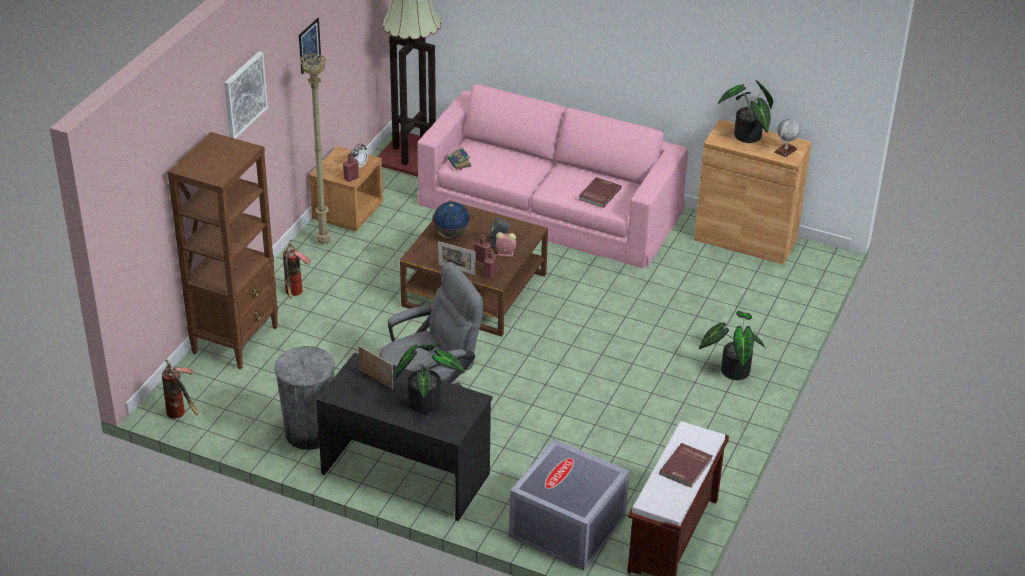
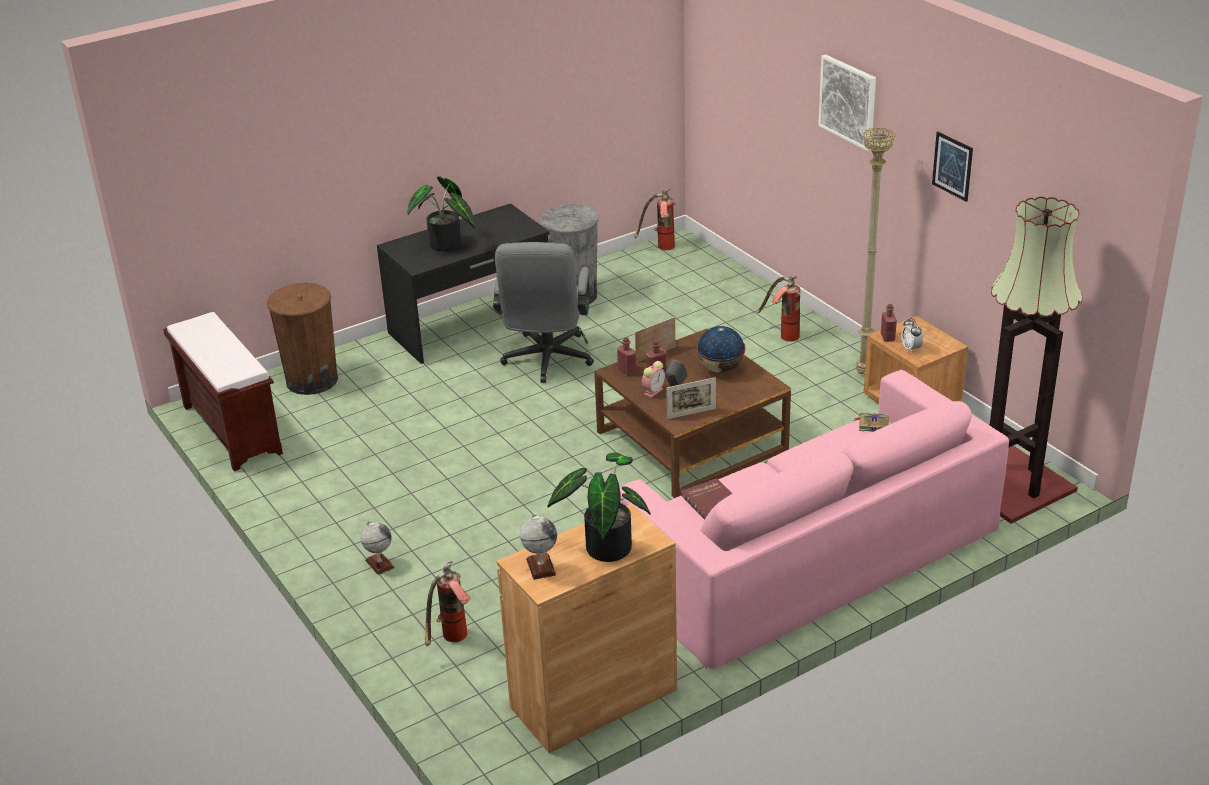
camera: 125 degrees right, 5 degrees down
(236, 339) = (739, 291): brown bookcase -> none
(376, 379) = (501, 231): picture frame -> picture frame (691, 413)
(568, 528) = (312, 380): grey storage box -> brown trash can
(686, 467) = (212, 351): red book -> none
(732, 369) = (379, 564): potted plant -> globe
(761, 307) = (452, 641): none -> fire extinguisher

